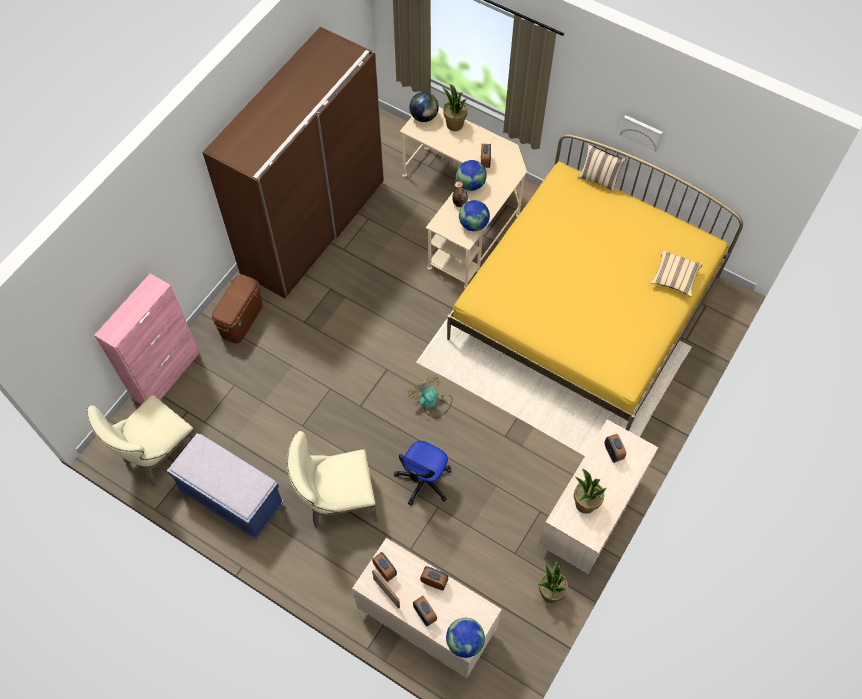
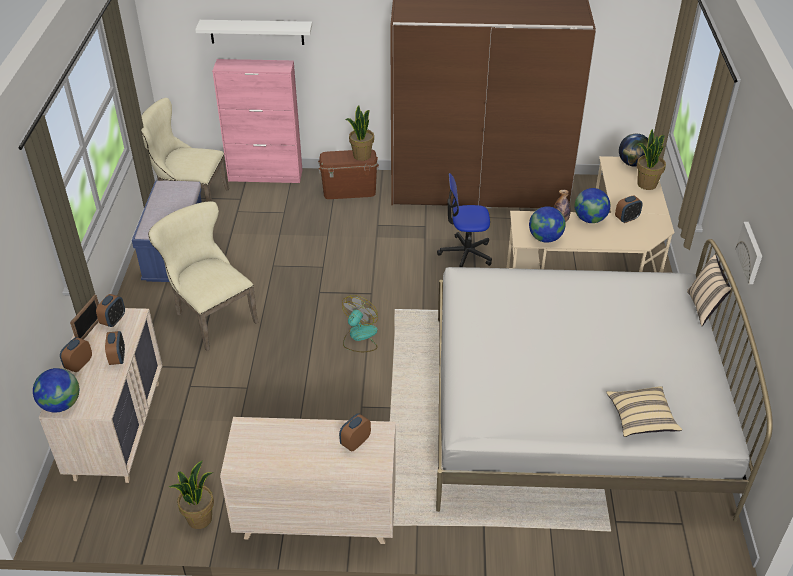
camera: 60 degrees right, 20 degrees down
(114, 282) = (256, 32): none -> white shelf
(423, 481) = (269, 366): office chair -> office chair (465, 254)
(585, 307) = (572, 410): yellow bed -> white bed
(585, 504) = (274, 441): potted plant -> potted plant (361, 155)

